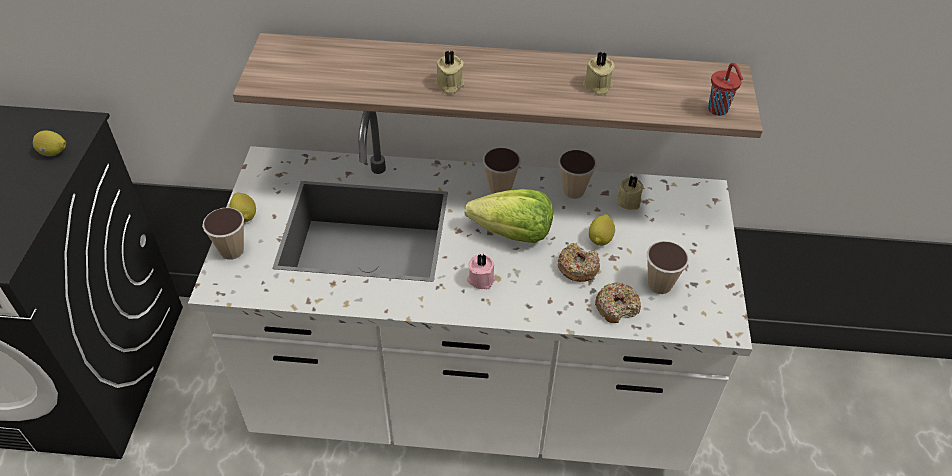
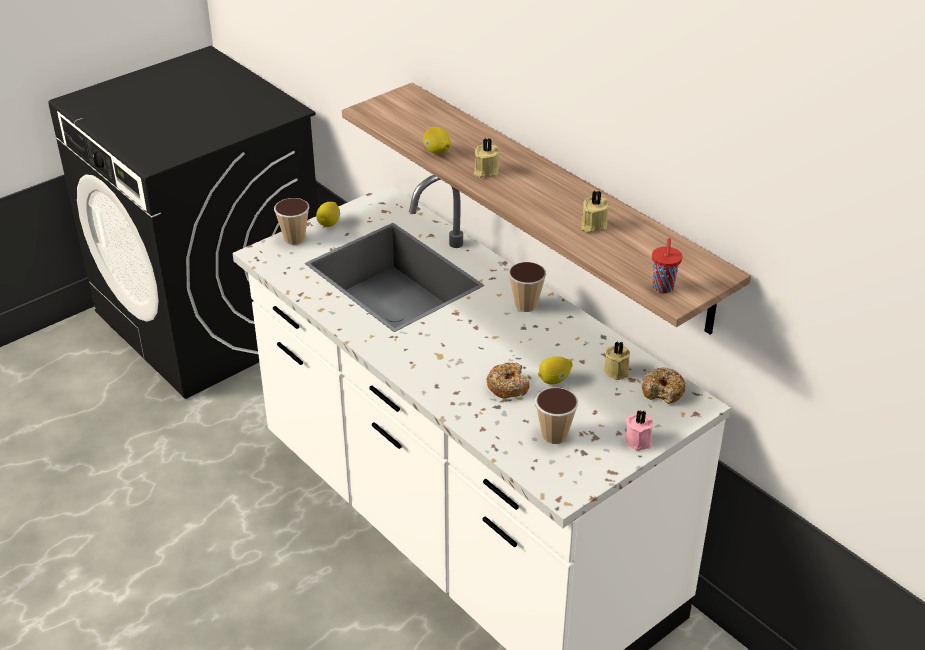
camera: 45 degrees right, 10 degrees down
(53, 153) = (254, 119): lemon -> lemon (437, 152)
(481, 278) = (428, 349): pink candle -> pink candle (639, 440)
(512, 233) = (492, 337): lettuce -> none
(573, 191) = (581, 339): cup -> none
(617, 307) = (499, 427): donut -> donut (663, 391)

